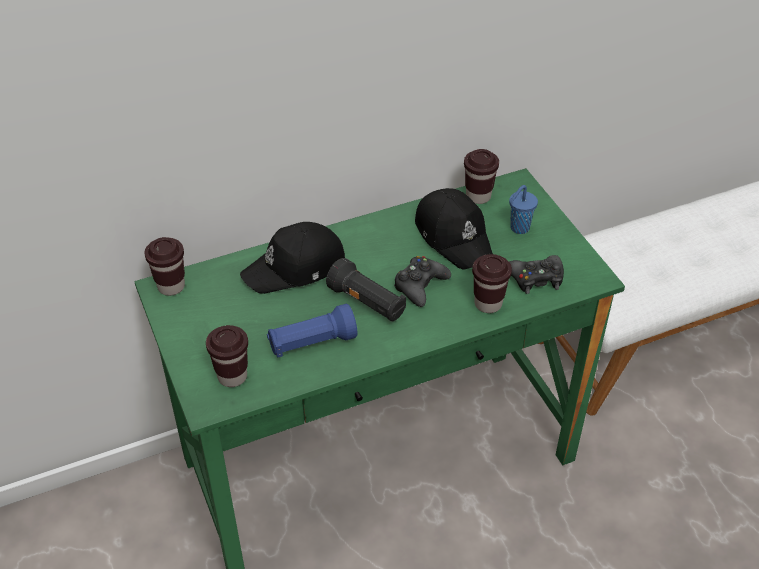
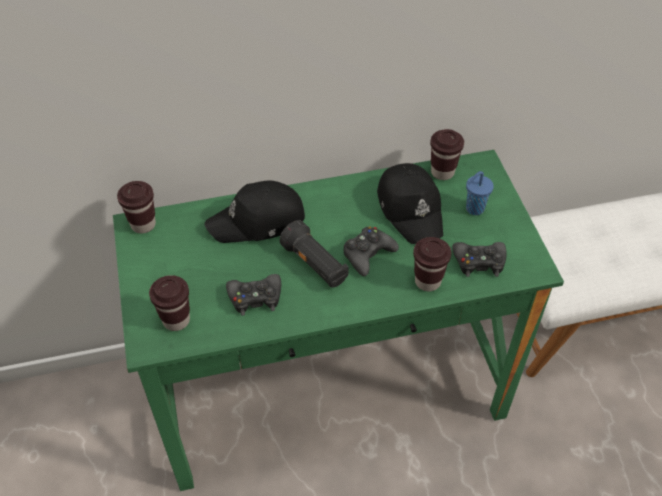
camera: 10 degrees right, 5 degrees up
(312, 343) = (255, 298): blue flashlight -> black game controller

